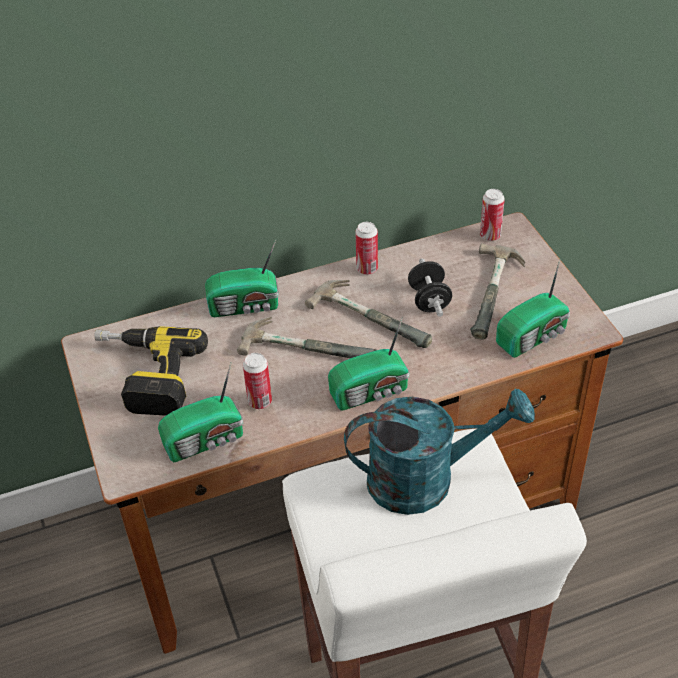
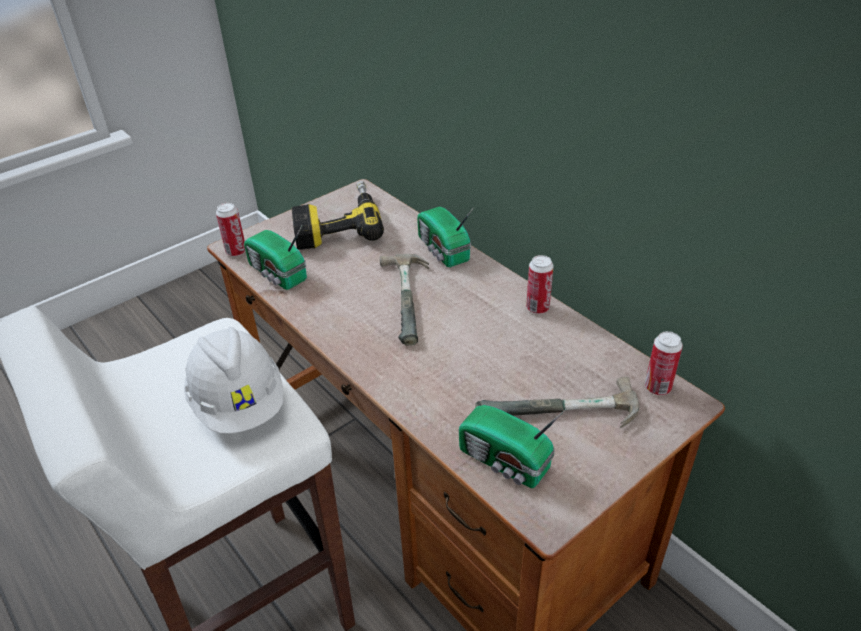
camera: 70 degrees right, 5 degrees down
(260, 402) = (330, 289): can -> can (236, 252)
(371, 392) = (366, 353): radio -> none
(375, 315) = (474, 329): hammer -> none
(426, 479) = (239, 403): turquoise watering can -> white hard hat
(429, 300) = (517, 362): black dumbbell -> none

